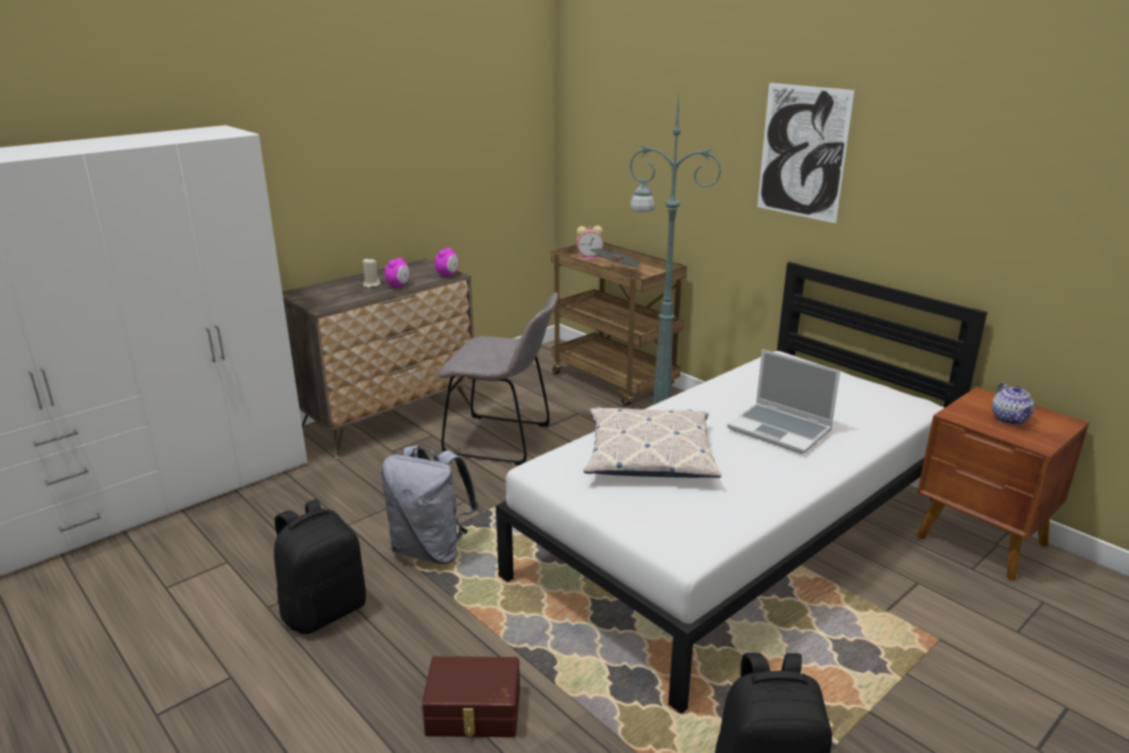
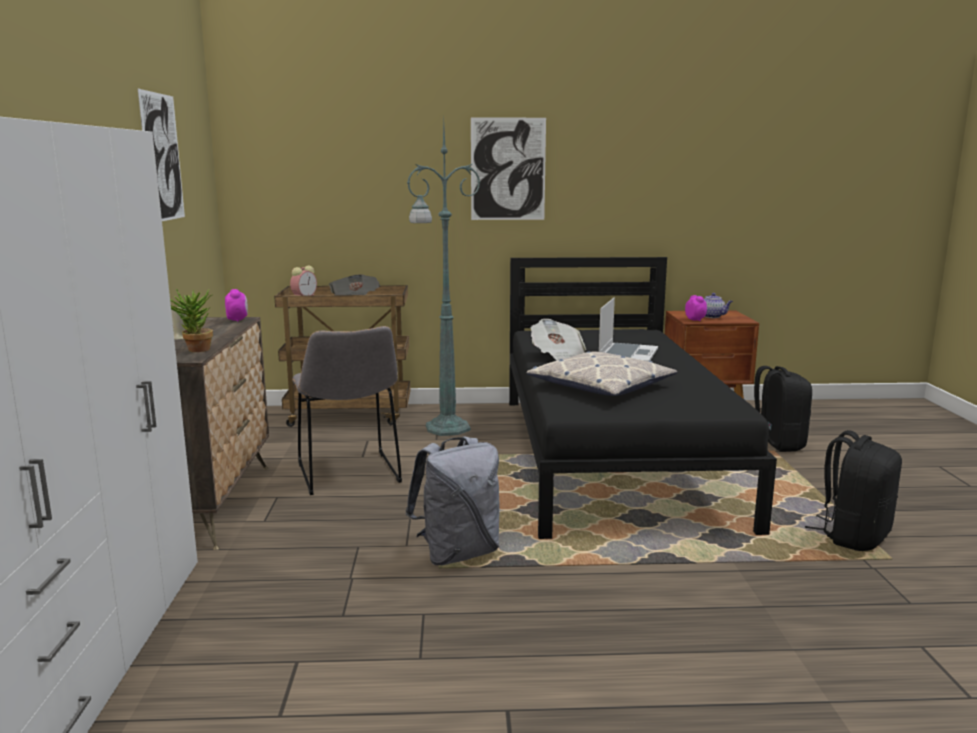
camera: 50 degrees left, 10 degrees down
(324, 610) = (471, 628): black backpack -> black backpack (776, 443)
(342, 301) = (194, 350): none -> potted plant
(398, 286) = (215, 333): alarm clock -> alarm clock (695, 320)
(441, 117) = (162, 157): none -> picture
(473, 713) = (693, 603): brown storage box -> none
(503, 441) = (349, 475): grey chair -> grey chair turned 105 degrees clockwise
(710, 401) = (558, 357): none -> newspaper
(737, 537) = (612, 455): white bed -> black bed
(781, 430) = (627, 355): laptop -> laptop turned 60 degrees counterclockwise

